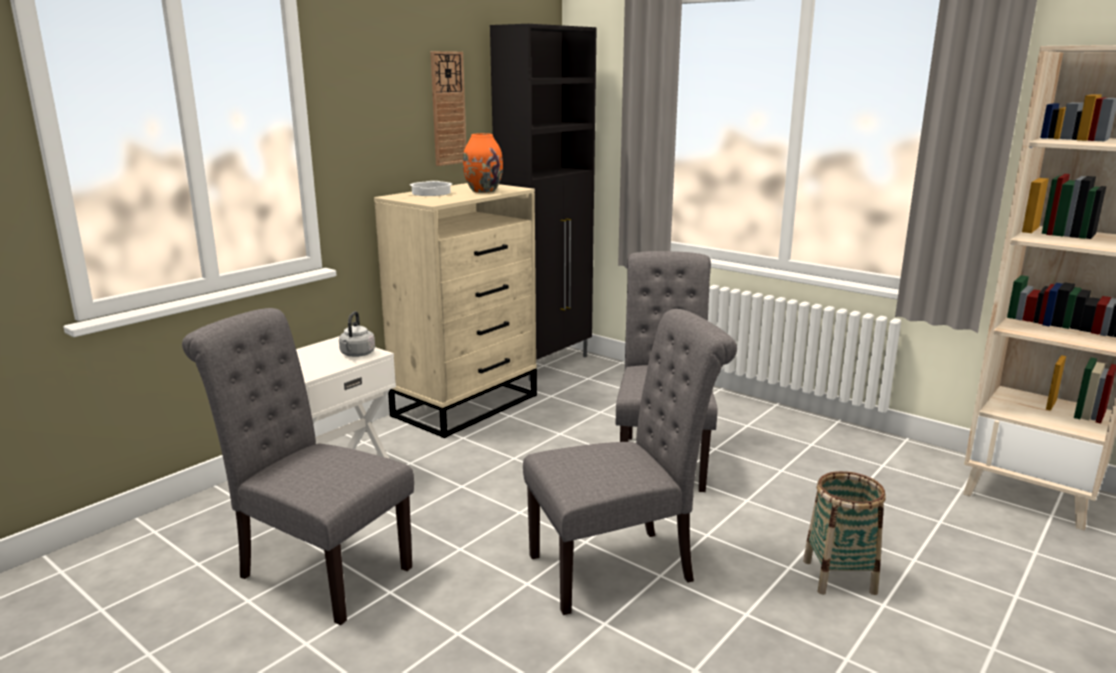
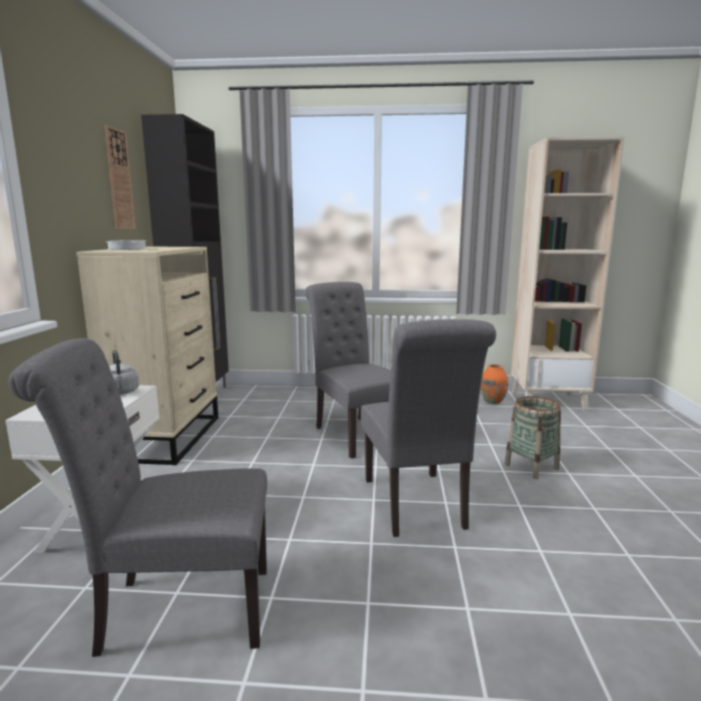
camera: 35 degrees left, 5 degrees down
(483, 191) = (170, 247): orange vase -> orange vase (492, 401)
(621, 567) = (416, 506): grey chair -> grey chair turned 135 degrees clockwise

